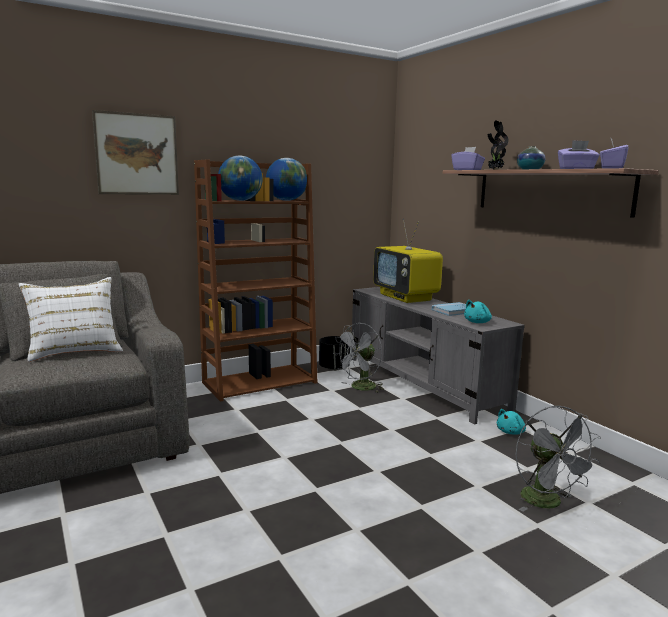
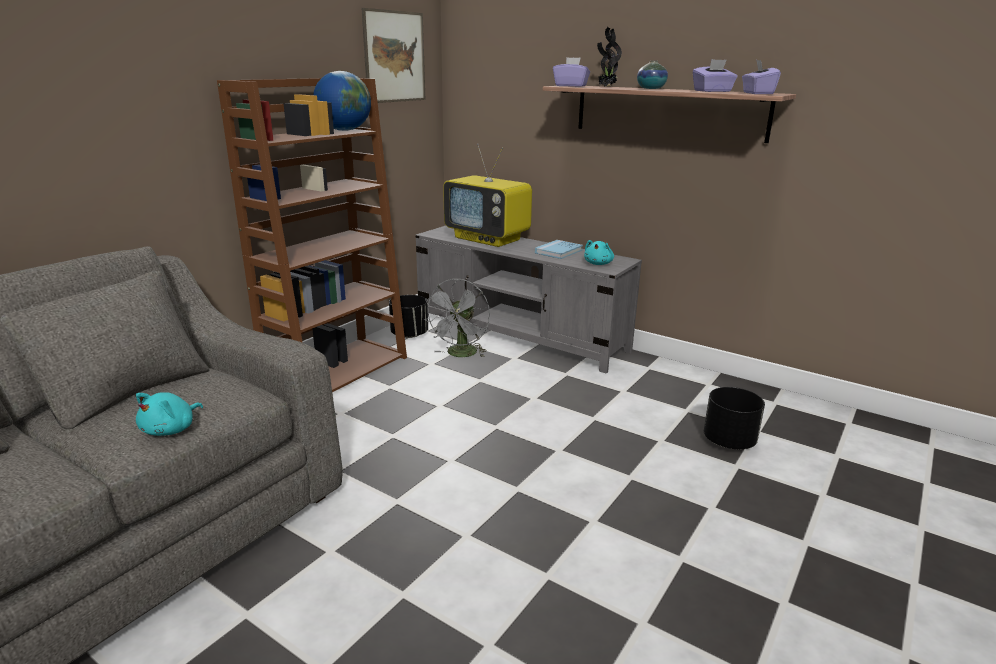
camera: 25 degrees left, 10 degrees up
(75, 351) = (155, 392): white pillow -> none
(137, 154) = (133, 75): picture -> picture (394, 57)
(240, 200) = (293, 136): globe -> none
(511, 432) = (644, 374): turquoise plush toy -> turquoise plush toy (171, 429)
(548, 503) = (728, 441): grey fan -> black planter

